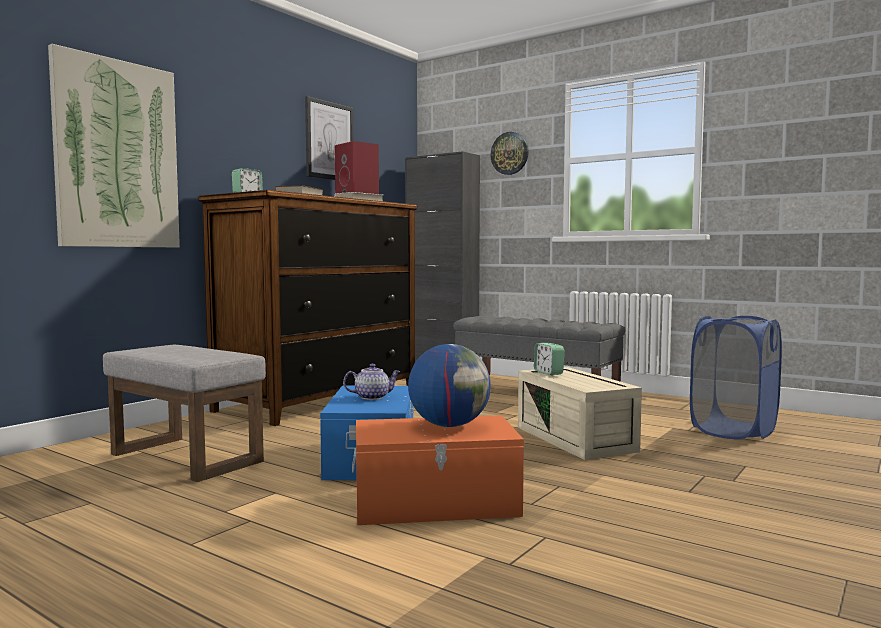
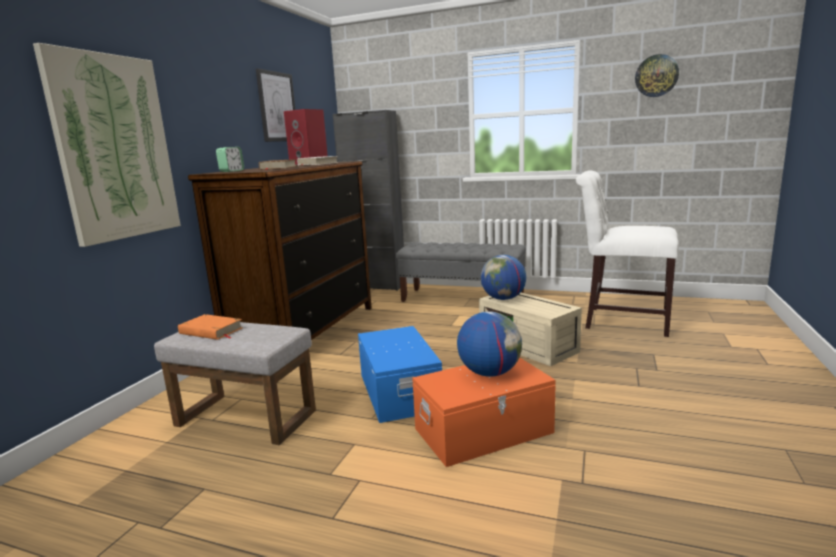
camera: 15 degrees left, 10 degrees up
(165, 350) = (211, 331): none -> orange book
(372, 397) = (397, 346): teapot -> none
(510, 153) = (421, 109): wall clock -> wall clock (656, 76)
(548, 373) = (503, 299): alarm clock -> globe
(733, 430) = (621, 320): blue laundry basket -> white chair

